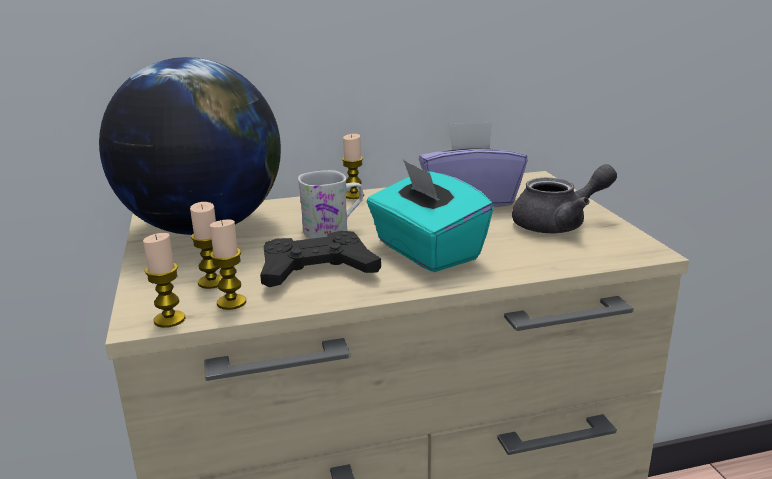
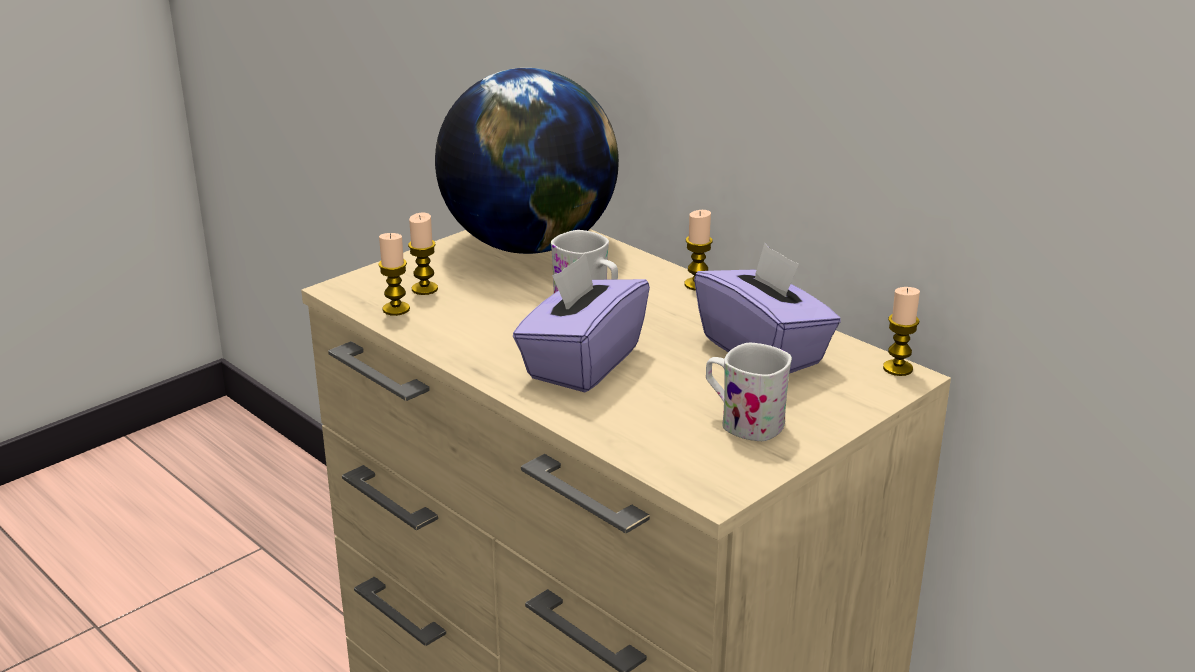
camera: 60 degrees right, 5 degrees up
(169, 320) = (350, 297): candle -> candle (897, 368)
(317, 270) = (487, 324): black game controller -> none
(426, 251) = (582, 363): turquoise tissue box -> purple tissue box
(559, 224) = (743, 422): grey teapot -> white mug

